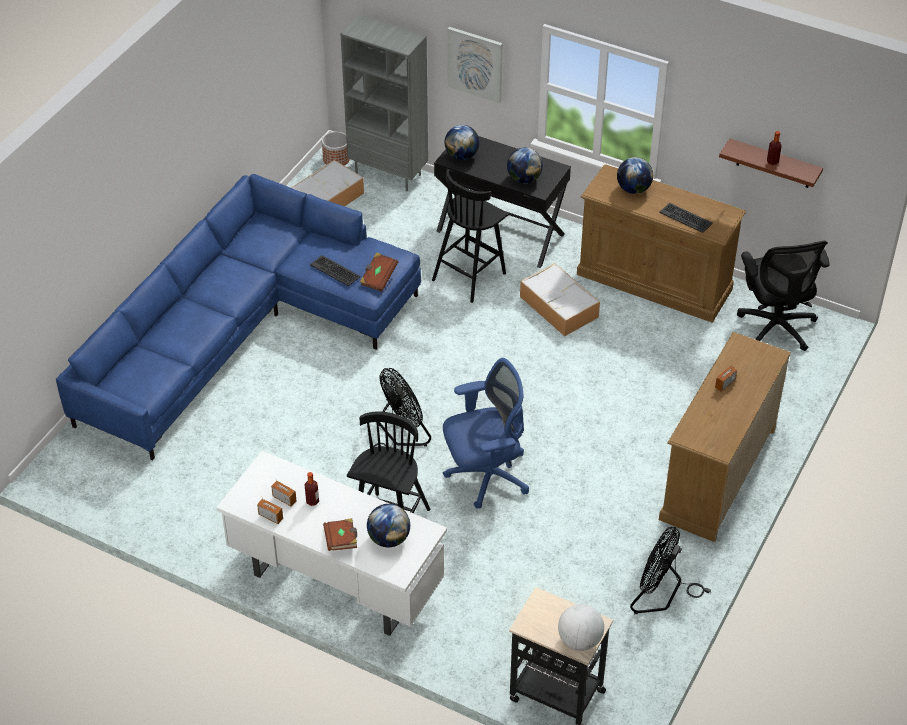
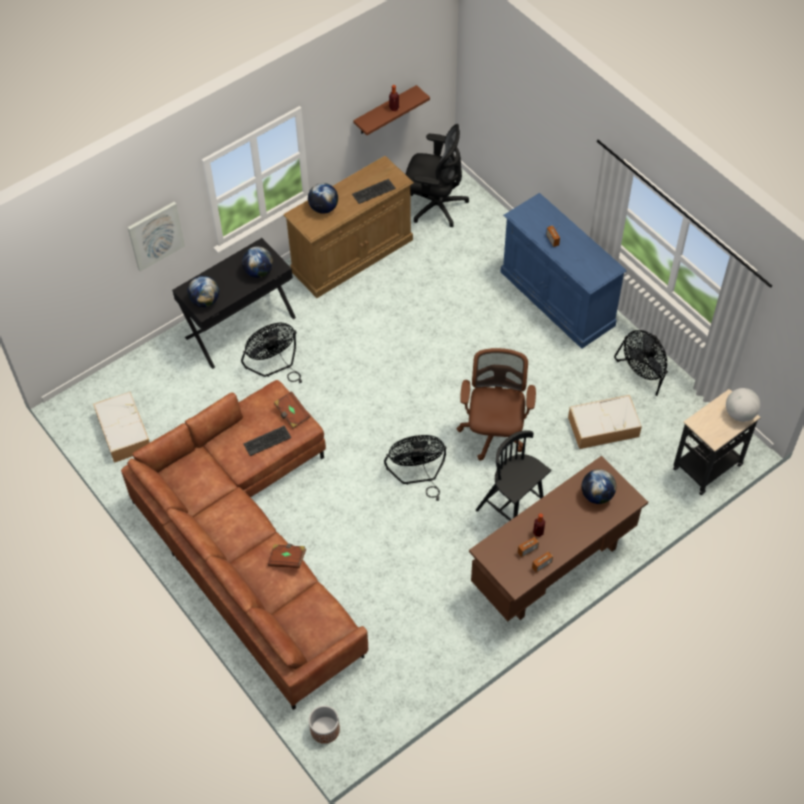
camera: 65 degrees left, 10 degrees up
(241, 333) = (250, 547): blue sofa -> brown sofa
(335, 584) = (552, 568): white desk -> brown desk
(336, 159) = (76, 406): planter -> planter (324, 729)
(341, 540) = (585, 526): brown book -> brown book (287, 559)
(389, 173) = (120, 375): grey bookcase -> none
(470, 275) = (277, 365): black stool -> black fan
(484, 478) = (494, 436): blue office chair -> brown office chair
(560, 307) = (345, 322): storage box -> storage box (604, 426)
(716, 475) = (557, 299): brown cabinet -> blue cabinet

